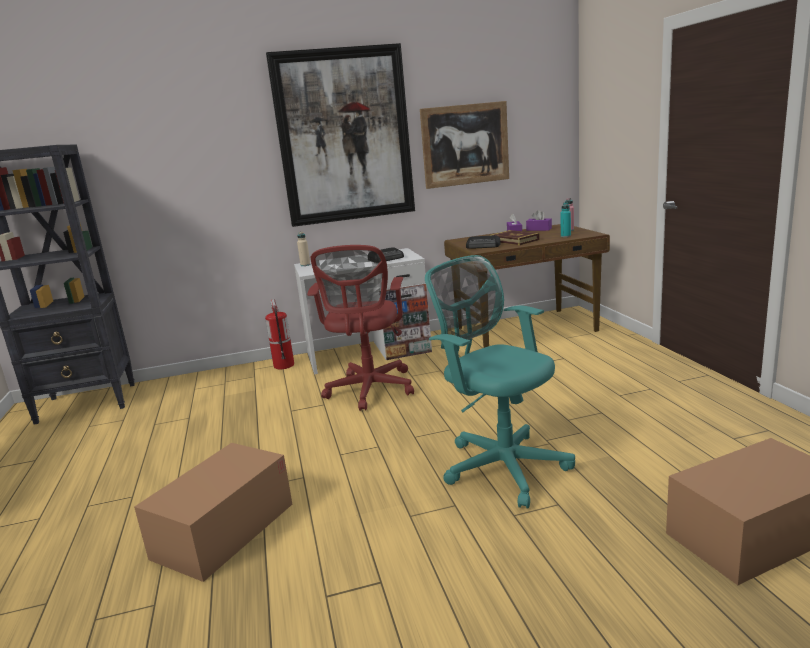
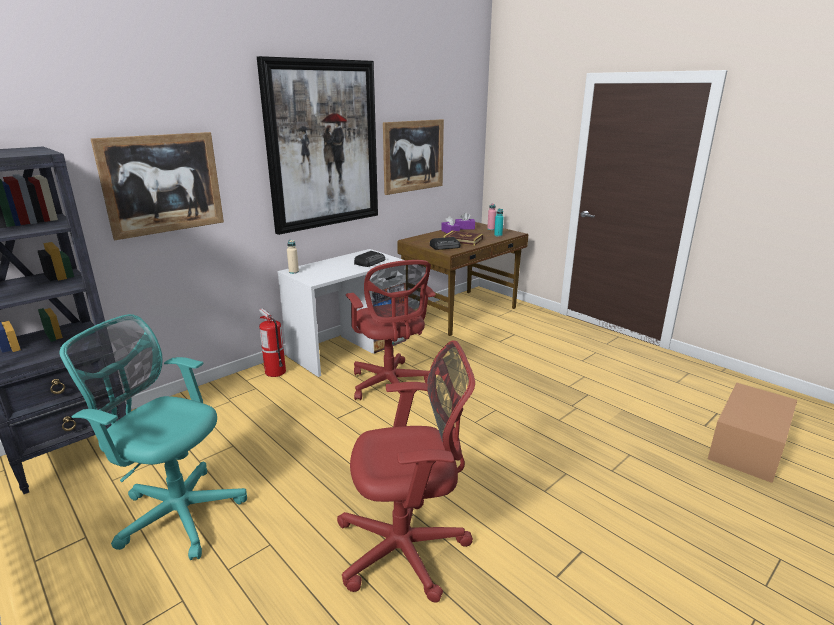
camera: 30 degrees left, 5 degrees up
(177, 176) = (162, 184): none -> picture
(224, 530) = (408, 549): cardboard box -> red office chair
(501, 465) = (563, 432): turquoise office chair -> turquoise office chair (177, 511)

